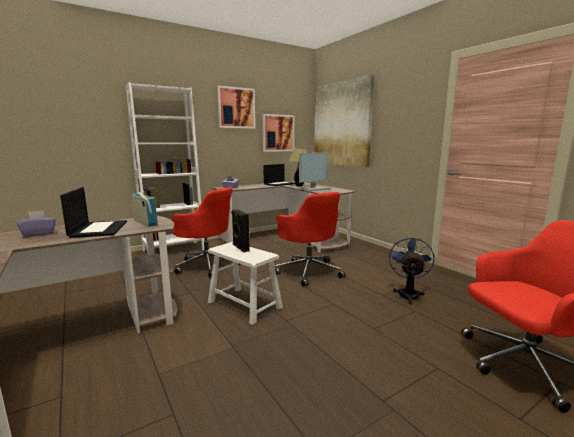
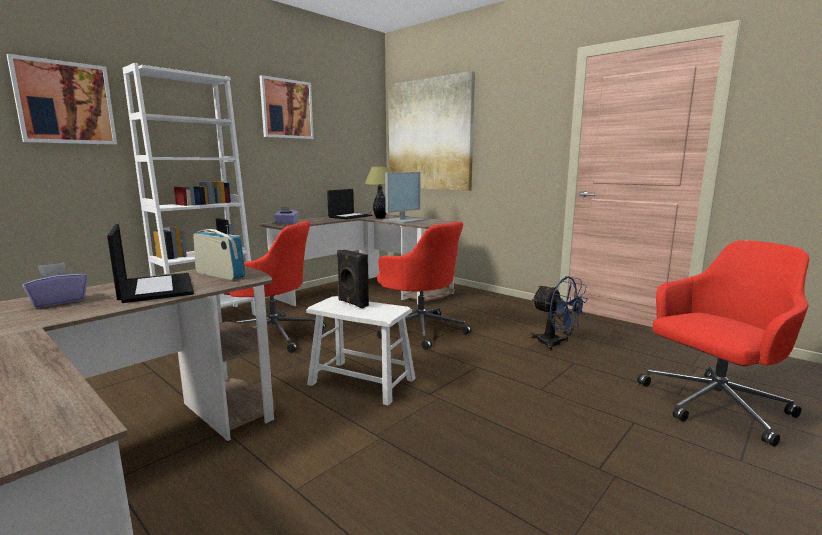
camera: 15 degrees left, 0 degrees up
(278, 133) = (342, 146): picture -> picture (65, 103)
(408, 294) = (555, 344): blue fan -> blue fan turned 135 degrees clockwise

